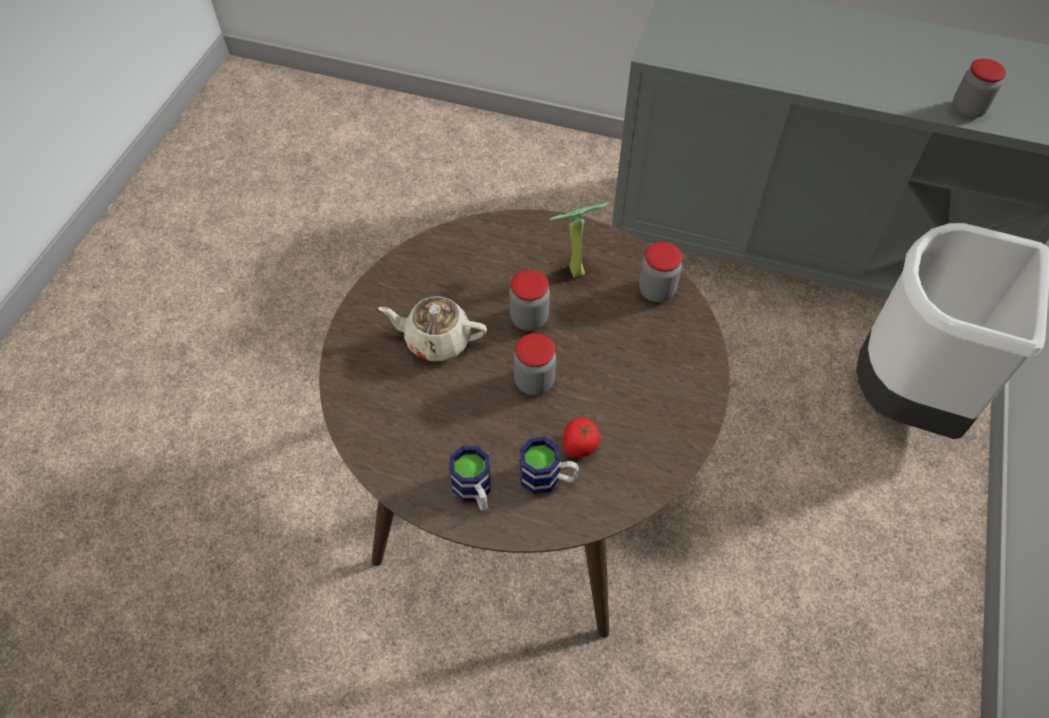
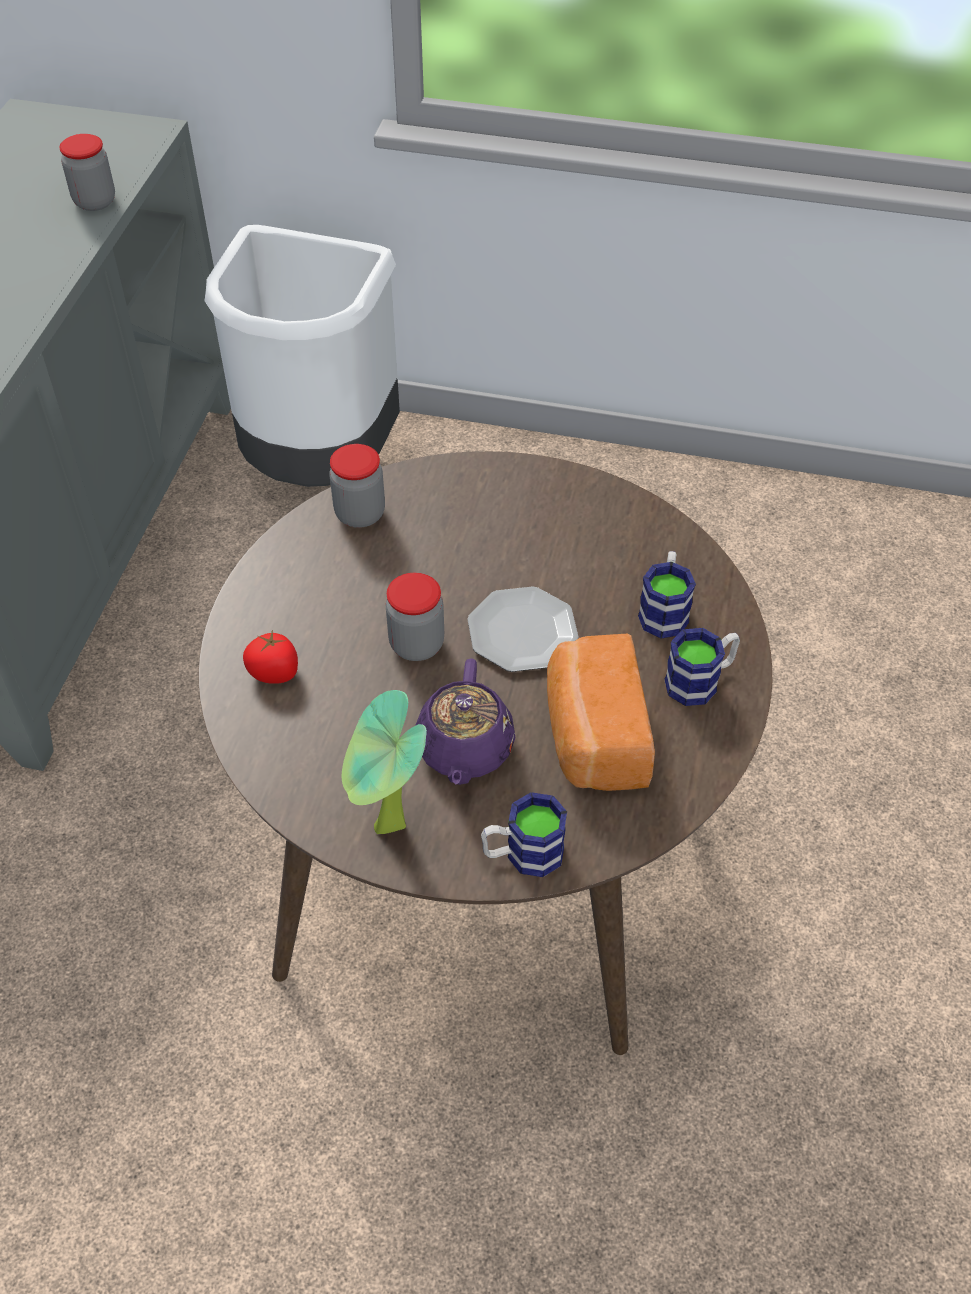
camera: 95 degrees left, 5 degrees down
(350, 365) = (523, 854): none -> mug
(435, 415) = (593, 736): none -> bread
(436, 340) = (464, 749): beige teapot -> purple teapot
(534, 382) = (523, 632): jar -> plate
(572, 270) = (325, 602): potted plant -> potted plant (388, 831)
(579, 446) = (613, 582): tomato -> tomato (275, 672)

